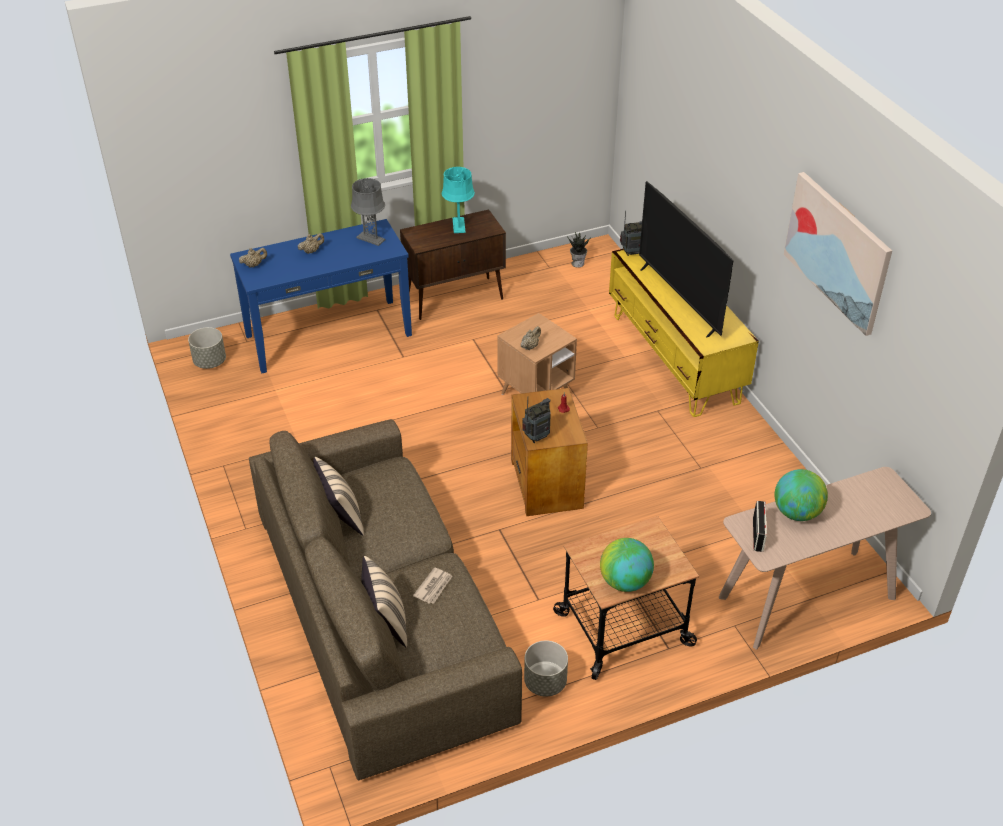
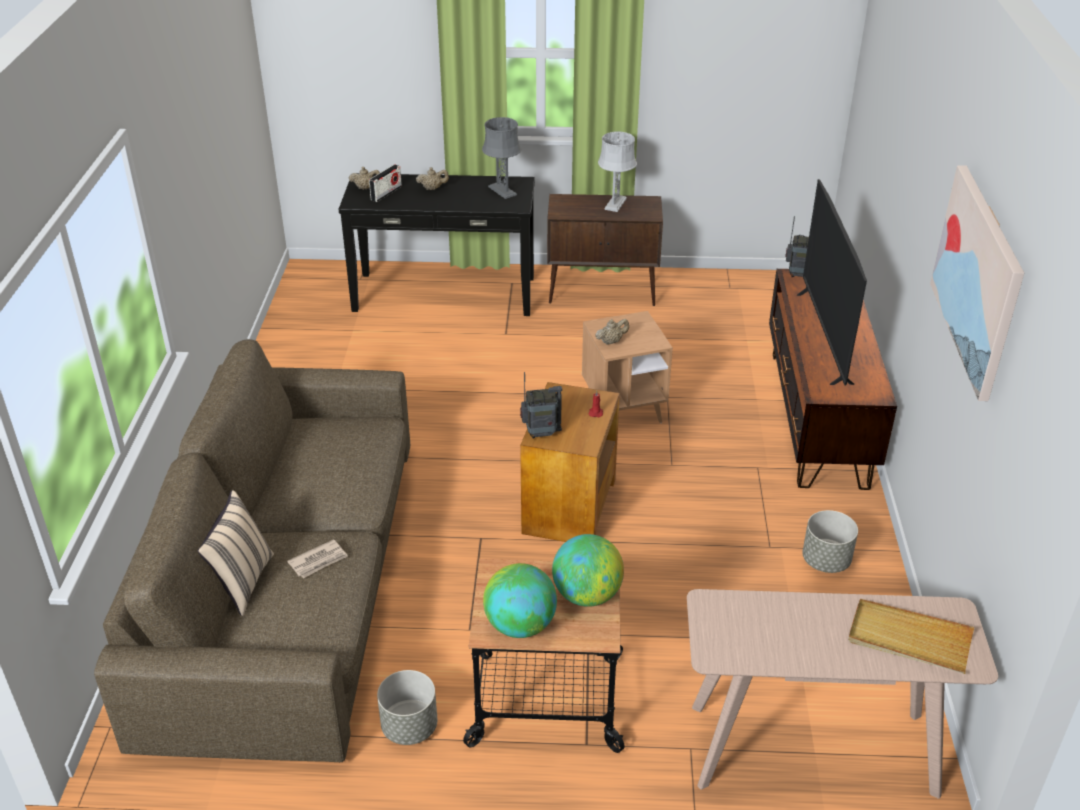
camera: 25 degrees right, 5 degrees down
(210, 362) = (311, 288): grey planter -> grey planter (826, 561)
(328, 335) = (444, 294): blue console table -> black console table
(340, 518) = (284, 458): beige pillow -> none
(458, 225) = (615, 203): turquoise table lamp -> grey table lamp
(577, 263) = (766, 291): potted plant -> none
(674, 358) = (816, 417): yellow tv stand -> brown tv stand
(758, 535) = (722, 624): radio -> radio (386, 193)
(796, 512) = (796, 615): globe -> globe (587, 595)
(869, 505) = (909, 639): none -> beige tray

